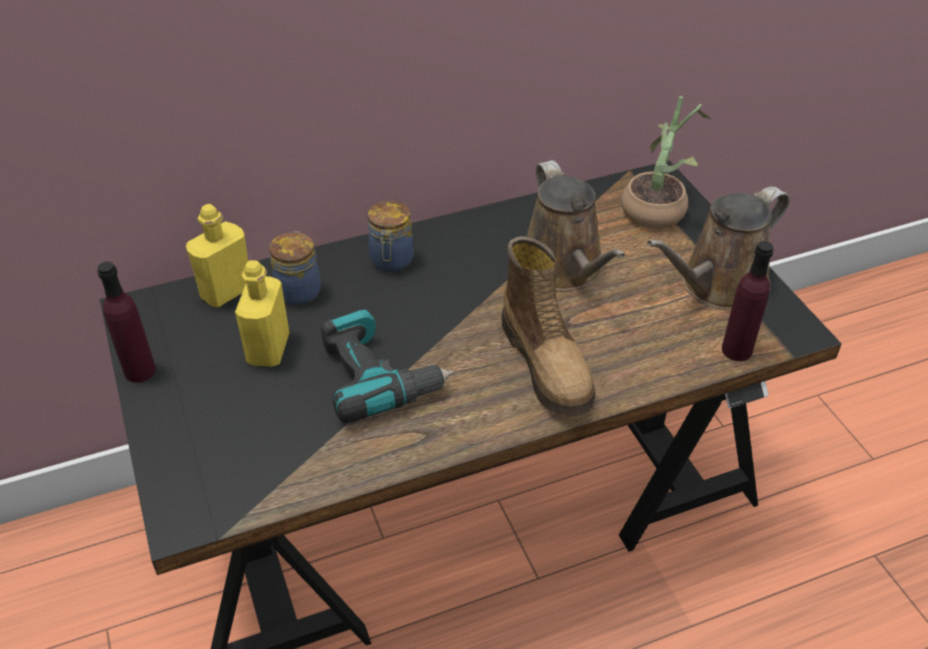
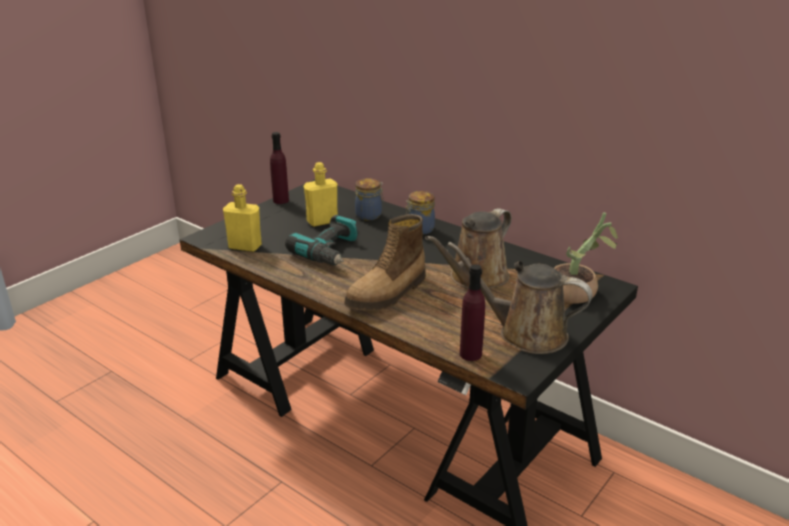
camera: 60 degrees right, 15 degrees down
(226, 292) = (350, 200): yellow bottle -> yellow bottle (245, 246)

